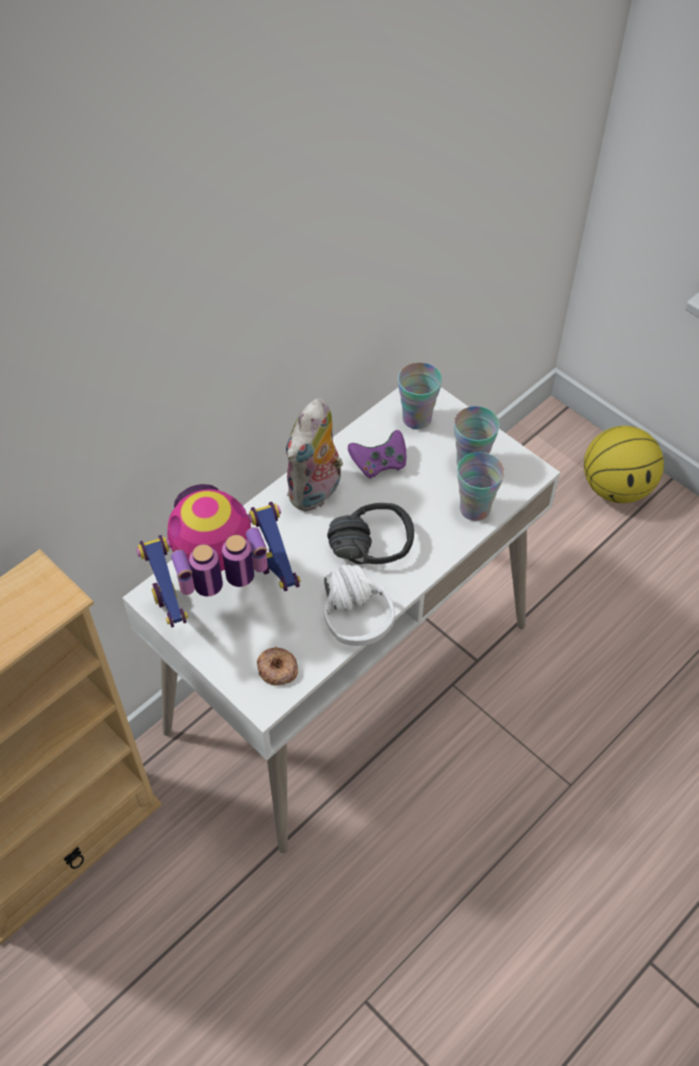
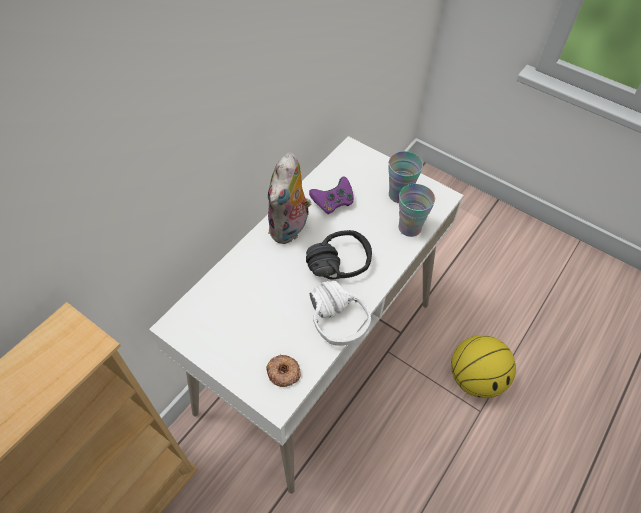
camera: 10 degrees left, 0 degrees up
(222, 598) = (230, 319): toy robot -> none
(417, 419) = (353, 168): cup -> none
(616, 488) = (466, 209): basketball -> basketball (476, 378)

